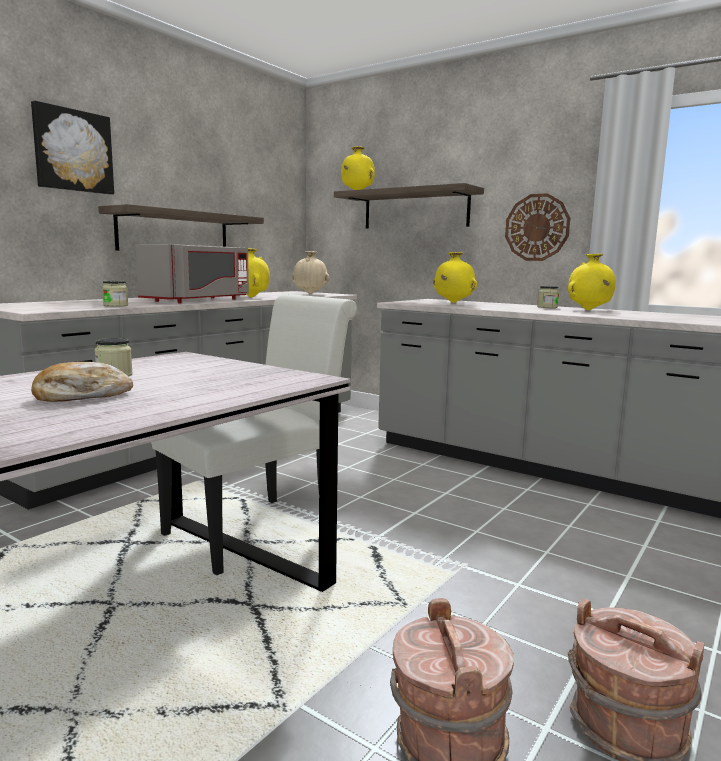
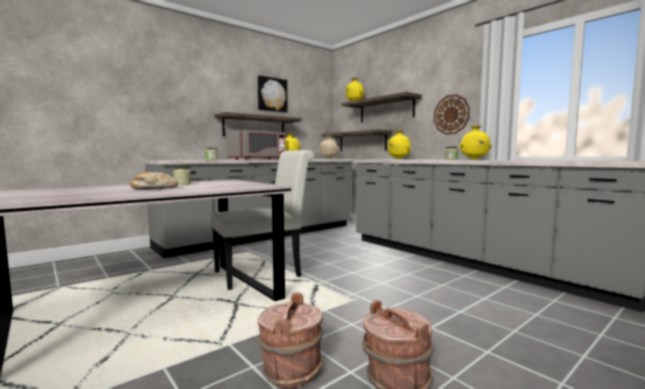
camera: 15 degrees right, 5 degrees down
(72, 151) = (202, 88): picture -> picture (272, 94)
(367, 263) = (362, 141): none -> shelf

